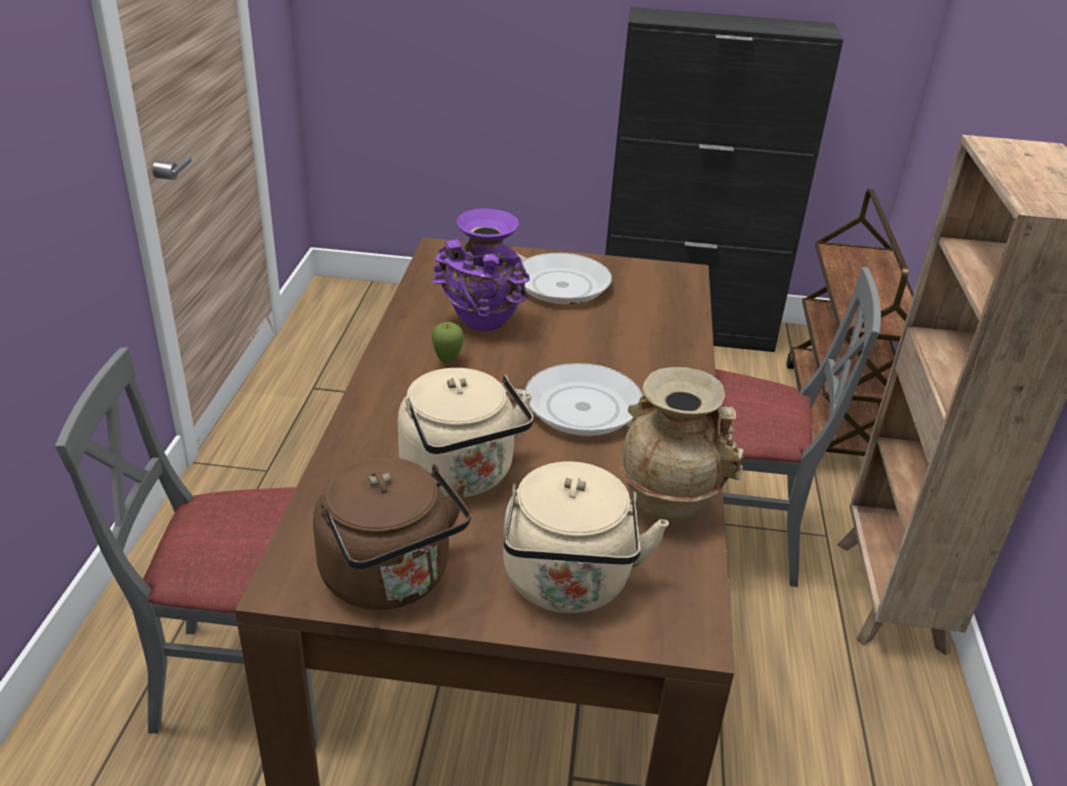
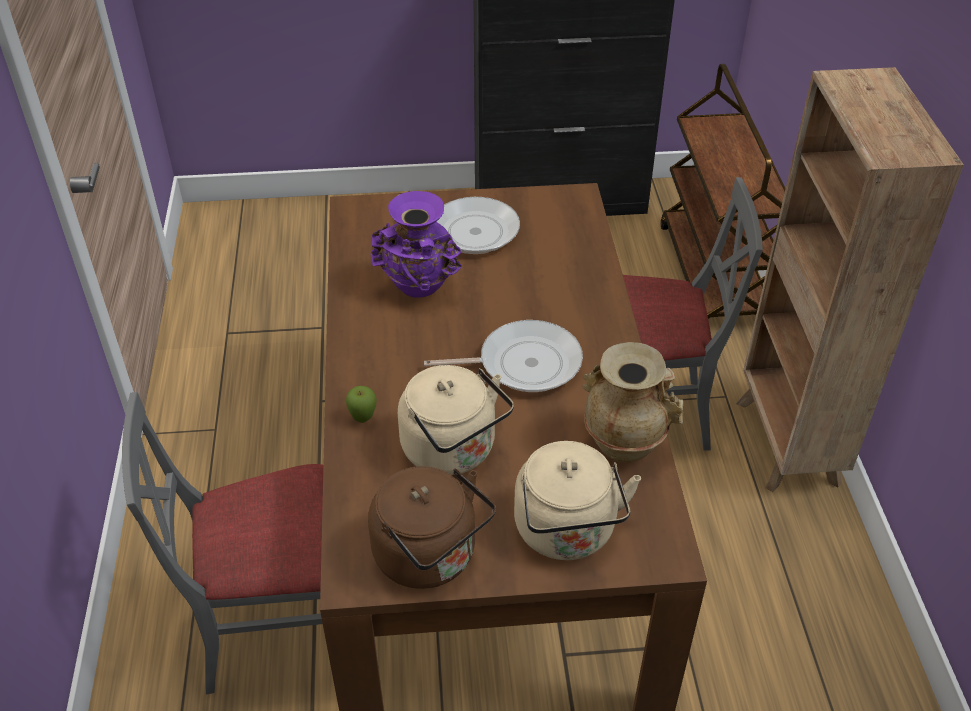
camera: 10 degrees left, 10 degrees up
(447, 361) = (402, 336): apple -> apple (363, 419)

